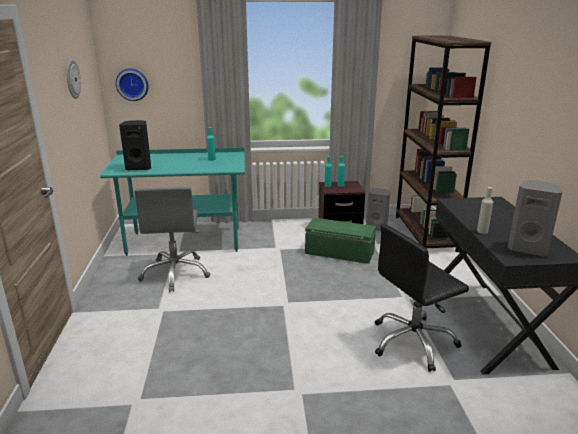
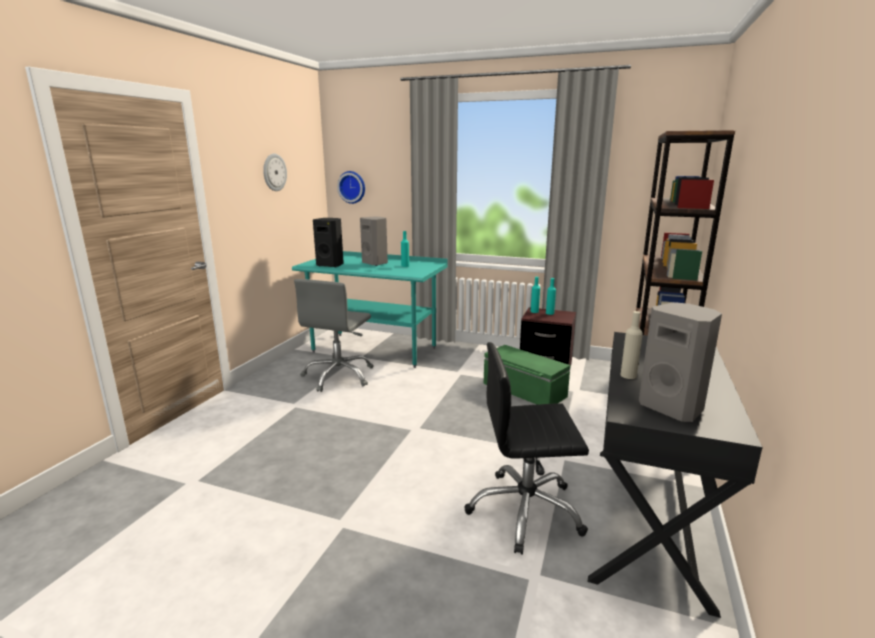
camera: 25 degrees right, 5 degrees down
(377, 227) = (594, 373): grey speaker -> grey speaker (376, 263)

